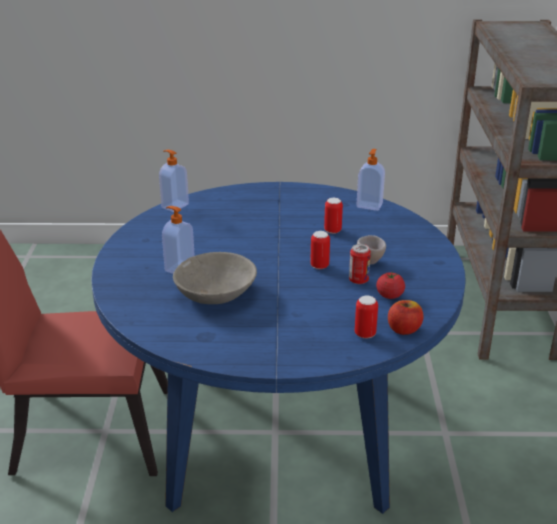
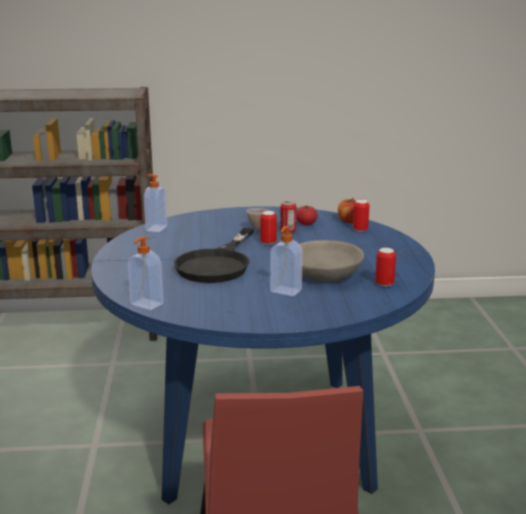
camera: 95 degrees left, 10 degrees down
(259, 236) = (218, 264): none -> black frying pan
(332, 230) = (205, 239): can -> can (384, 284)

